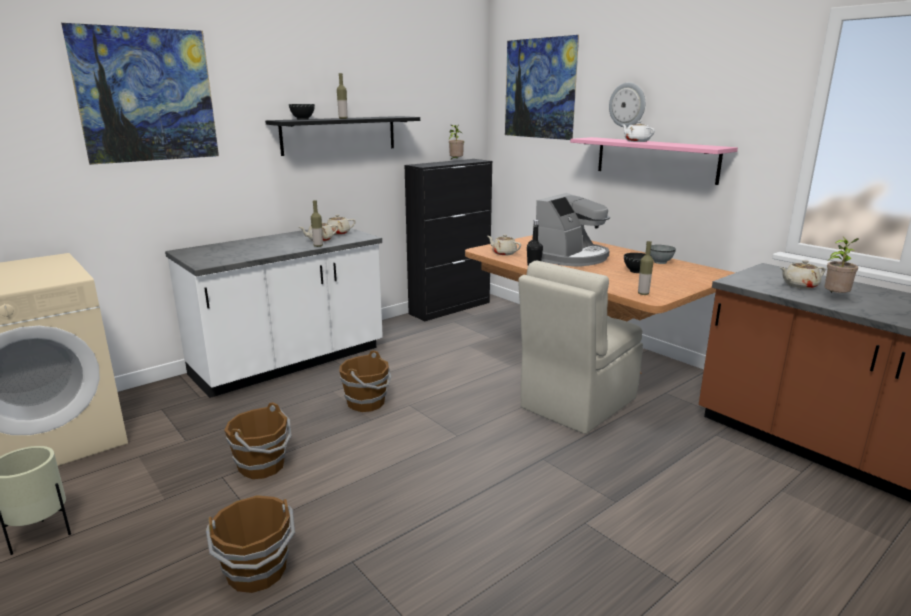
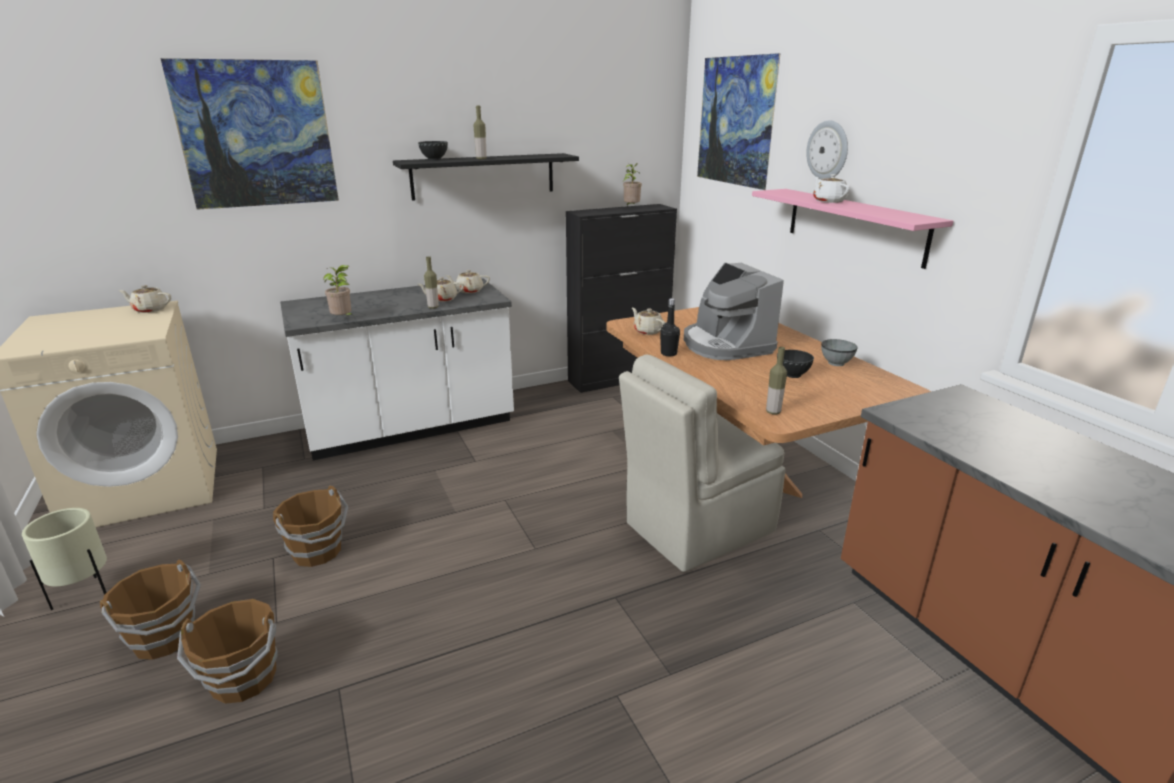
camera: 15 degrees right, 5 degrees up
(367, 403) = (462, 490): brown bucket -> brown bucket (165, 638)
(571, 257) = (725, 345): coffee machine -> coffee machine turned 105 degrees clockwise
(799, 285) = (983, 431): beige teapot -> beige teapot (150, 309)
(835, 297) = (1021, 459): potted plant -> potted plant (343, 319)

